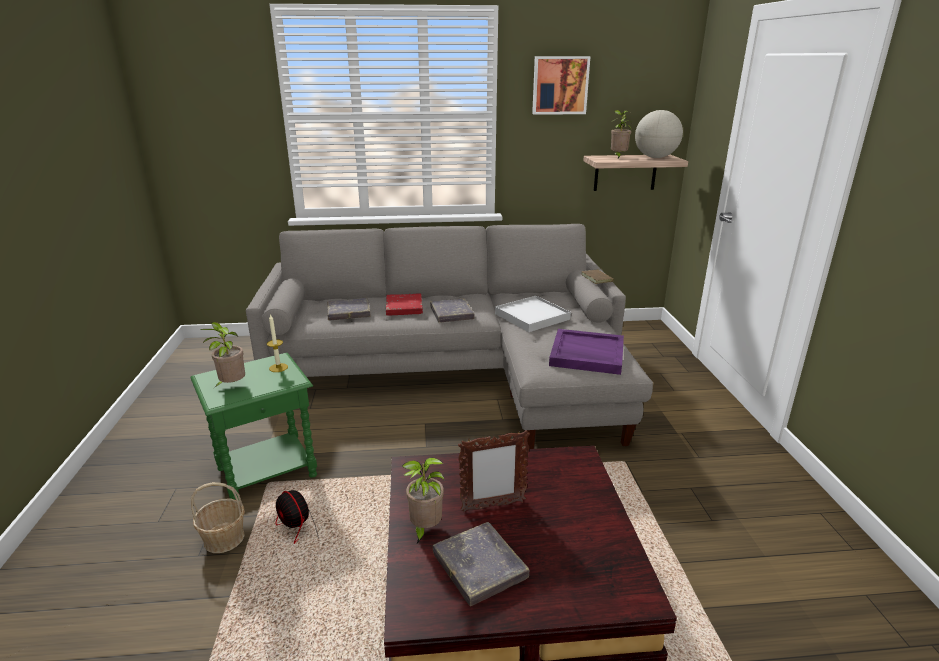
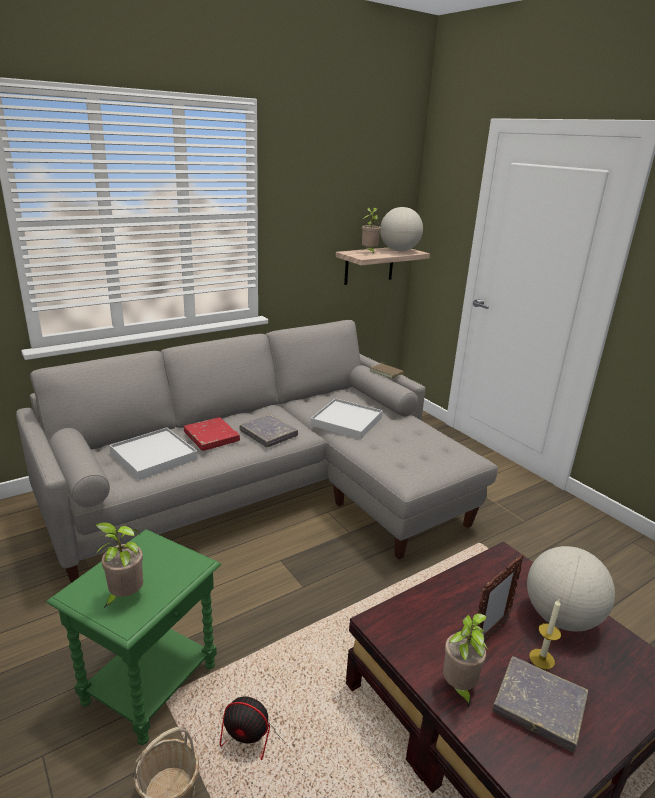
camera: 30 degrees left, 0 degrees up
(278, 367) = (159, 553): candle -> candle (541, 659)
(348, 312) = (153, 456): grey book -> white tray
(560, 85) = (314, 183): picture -> none
(580, 517) = (561, 617): none -> globe
(586, 354) = (430, 452): purple tray -> none

